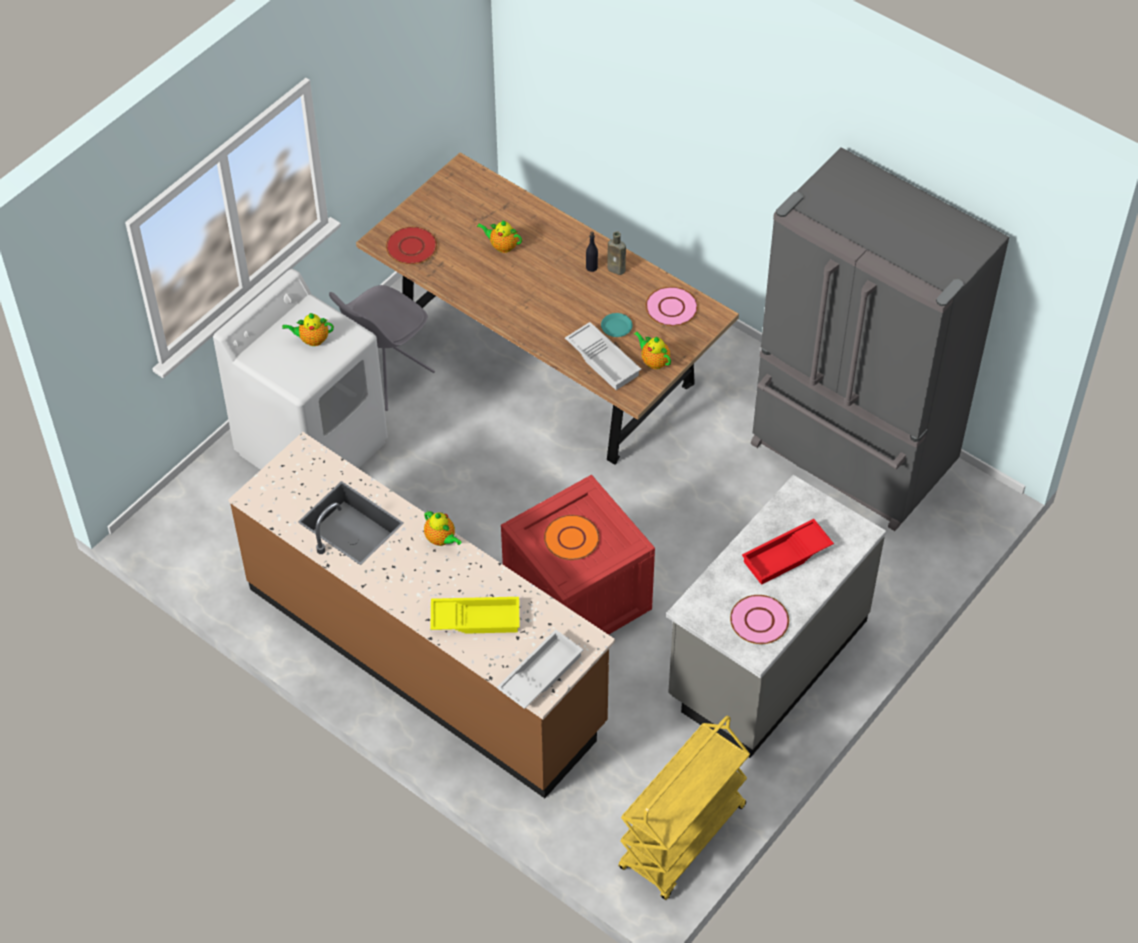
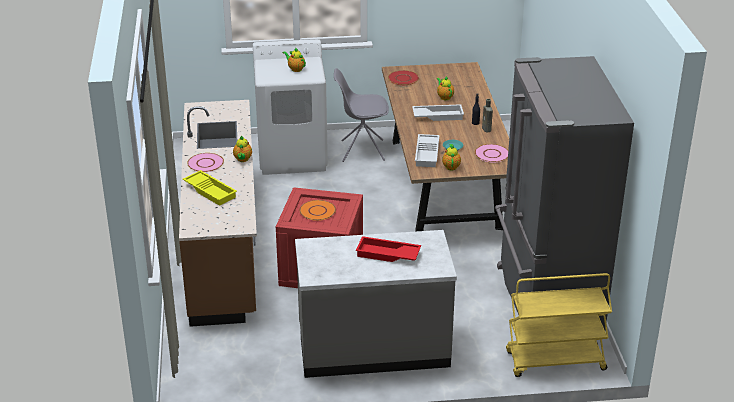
camera: 45 degrees right, 20 degrees down
(540, 673) = (204, 224): white tray -> white tray (438, 115)
(682, 838) = (223, 384): yellow cart -> yellow cart (554, 361)
(759, 621) = (333, 268): pink plate -> pink plate (205, 163)

